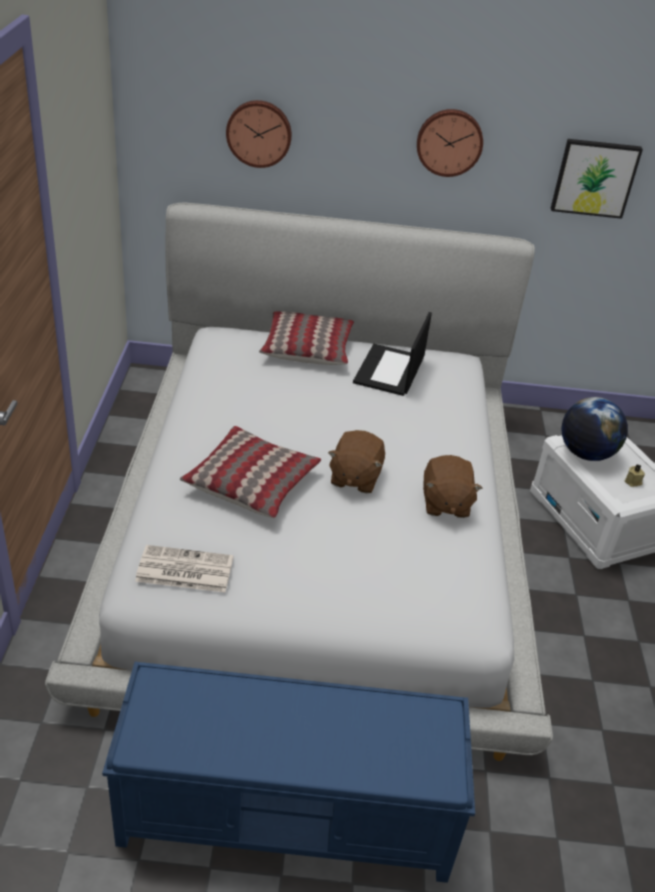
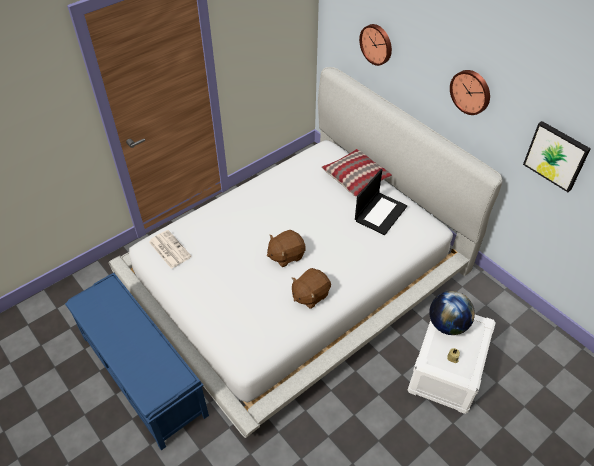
camera: 50 degrees right, 10 degrees up
(251, 482) = (241, 229): pillow -> none
(390, 371) = (380, 213): laptop -> laptop turned 150 degrees clockwise

